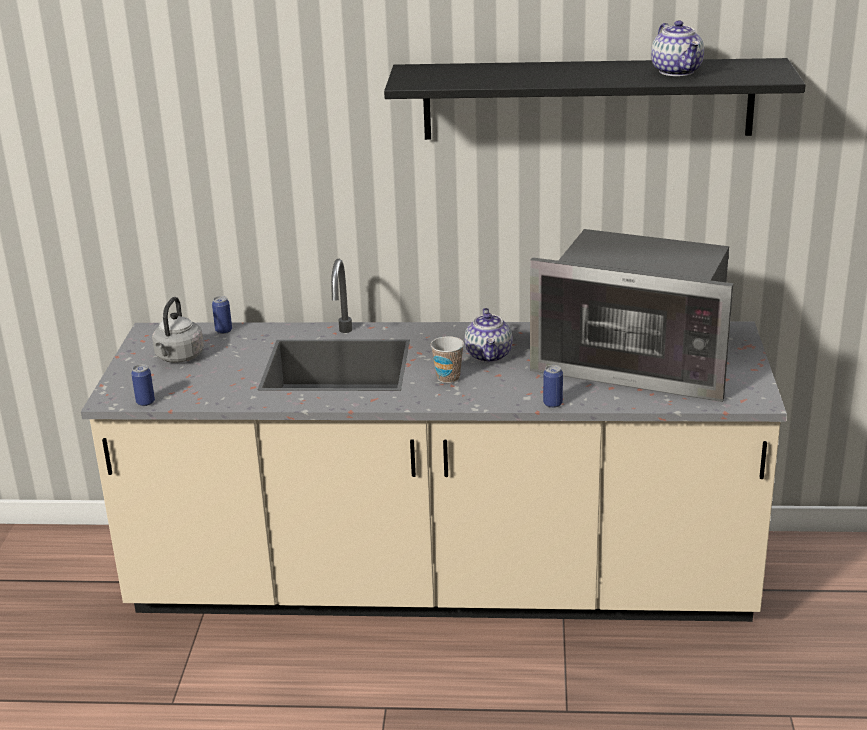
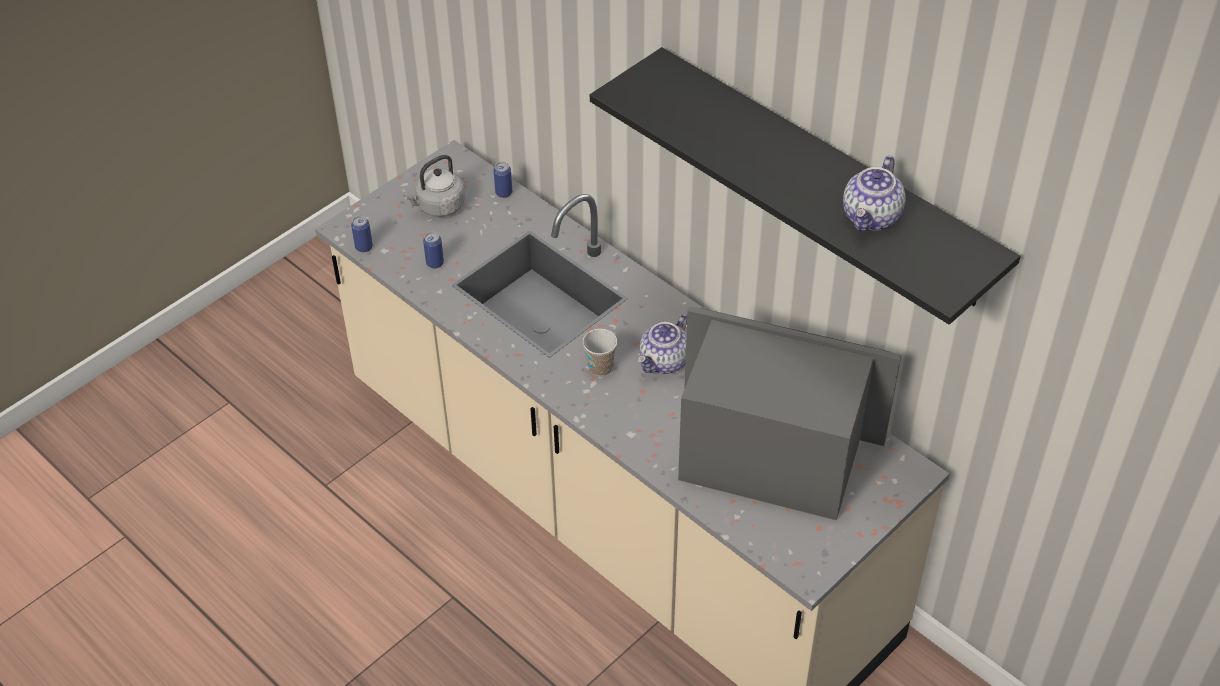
camera: 40 degrees right, 20 degrees up
(552, 403) = (641, 456): can -> can (435, 263)
(637, 363) = (770, 455): microwave -> microwave turned 135 degrees clockwise

